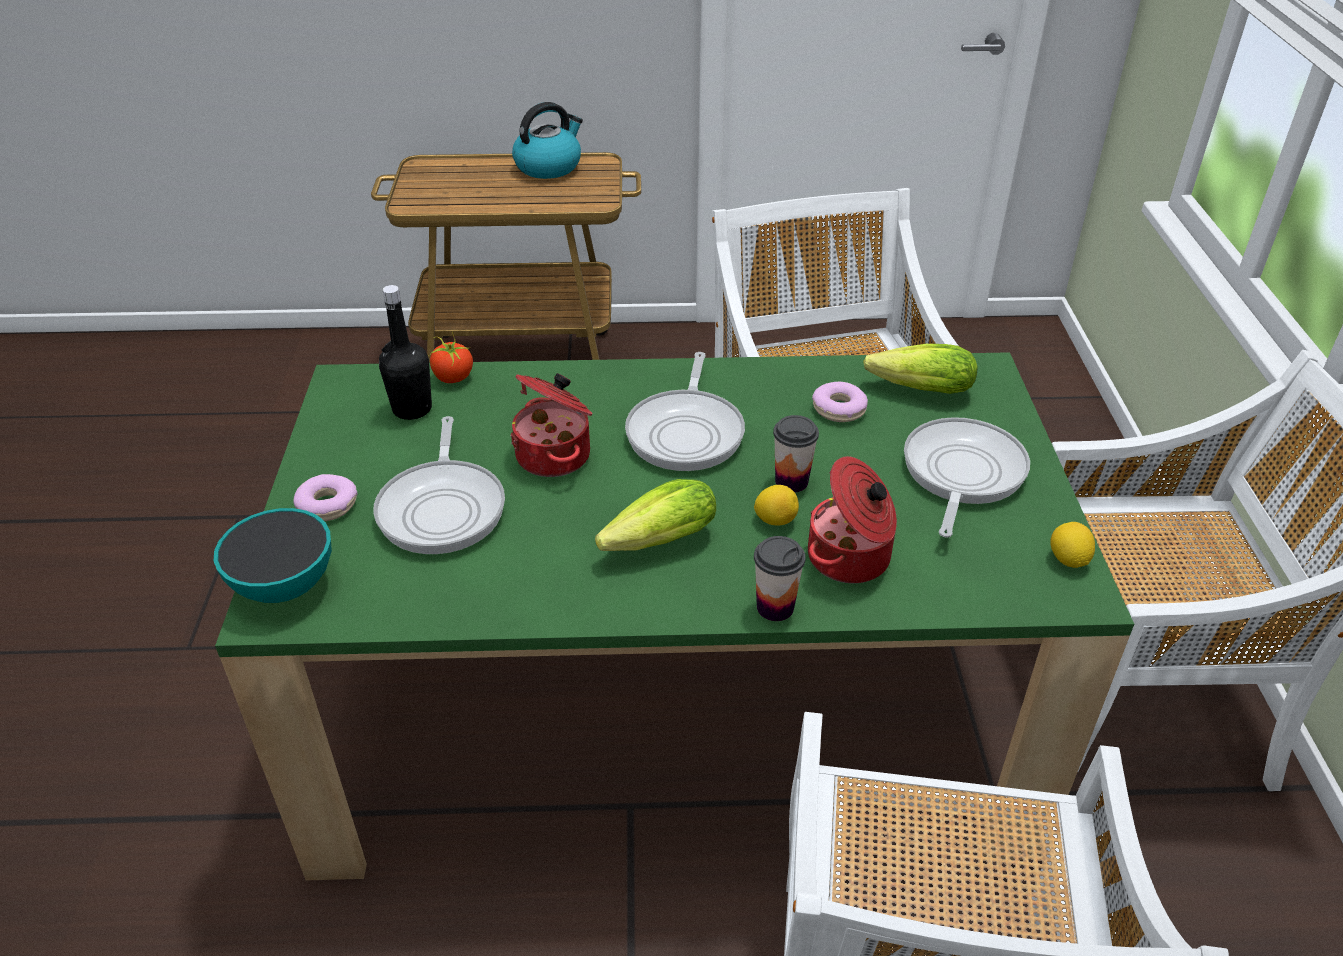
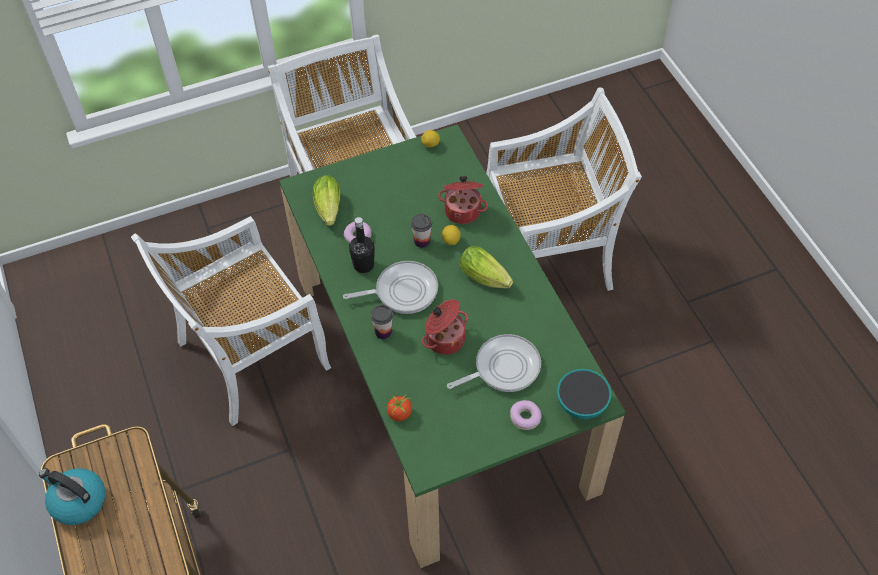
camera: 110 degrees left, 15 degrees up
(412, 409) = (435, 420): black bottle -> black bottle (363, 265)
(775, 607) = (503, 227): cup -> cup (383, 332)
(961, 474) = (389, 184): frying pan -> none

